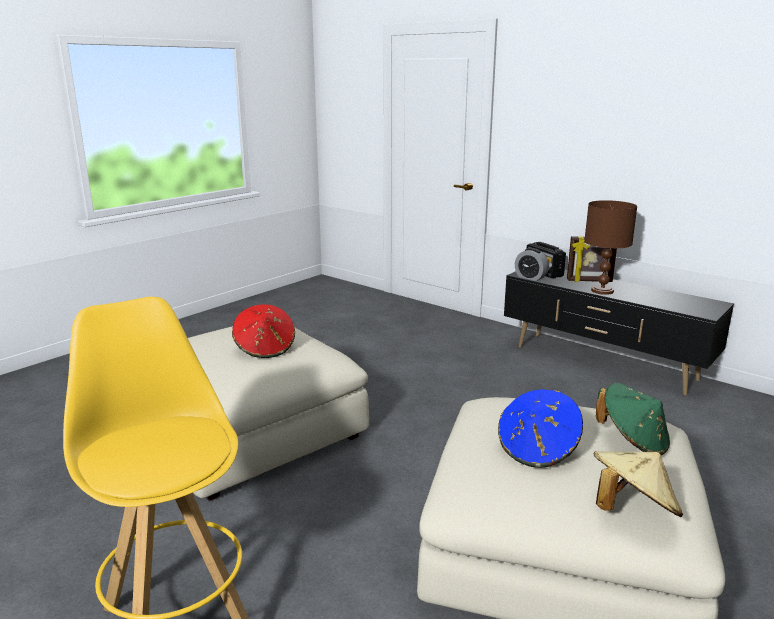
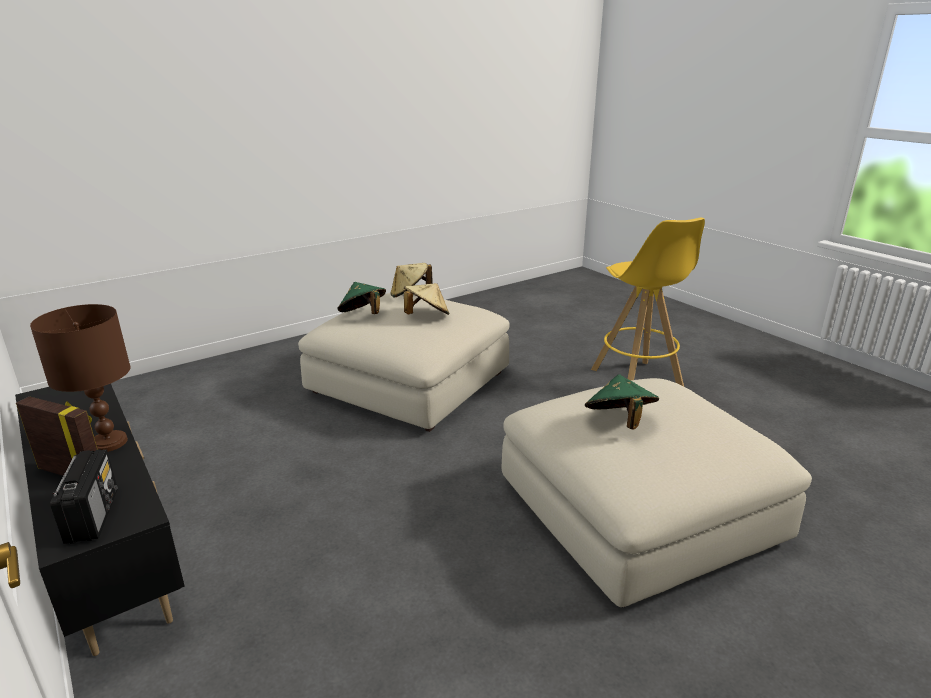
camera: 165 degrees left, 5 degrees up
(265, 348) = (619, 422): red hat -> green hat
(530, 277) = (143, 502): alarm clock -> none
(538, 450) = (426, 316): blue hat -> beige hat

